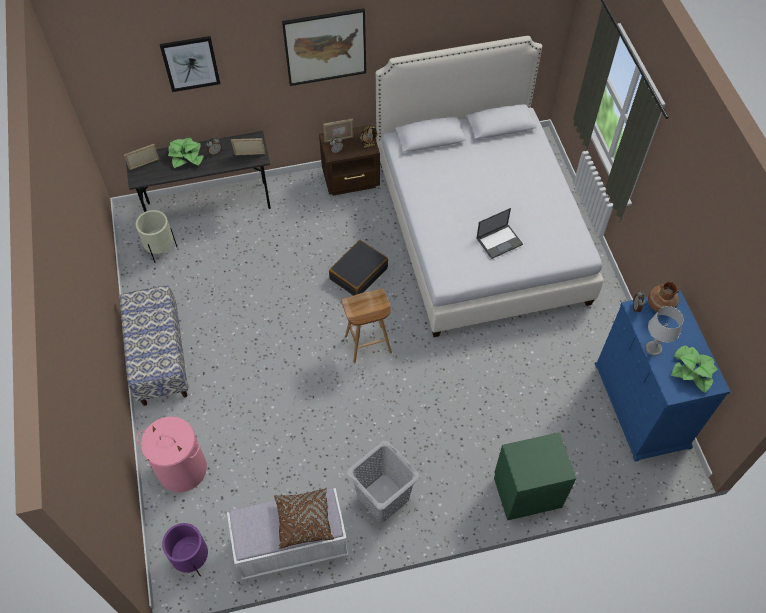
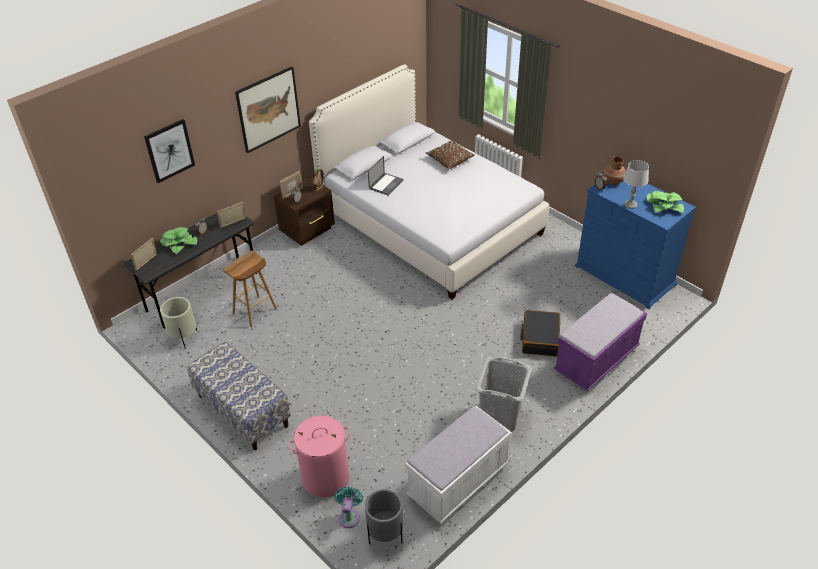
camera: 30 degrees left, 15 degrees down
(175, 521) = (349, 516): none -> turquoise fan
(192, 559) = (385, 534): purple planter -> grey planter
(303, 520) = (471, 436): brown pillow -> brown pillow (449, 160)
(358, 273) = (362, 285): black suitcase -> black suitcase (540, 338)
(367, 345) = (407, 326): brown stool -> brown stool (254, 312)
(499, 241) = (466, 203): laptop -> laptop (386, 184)
(527, 491) = (596, 360): green nightstand -> purple bench

